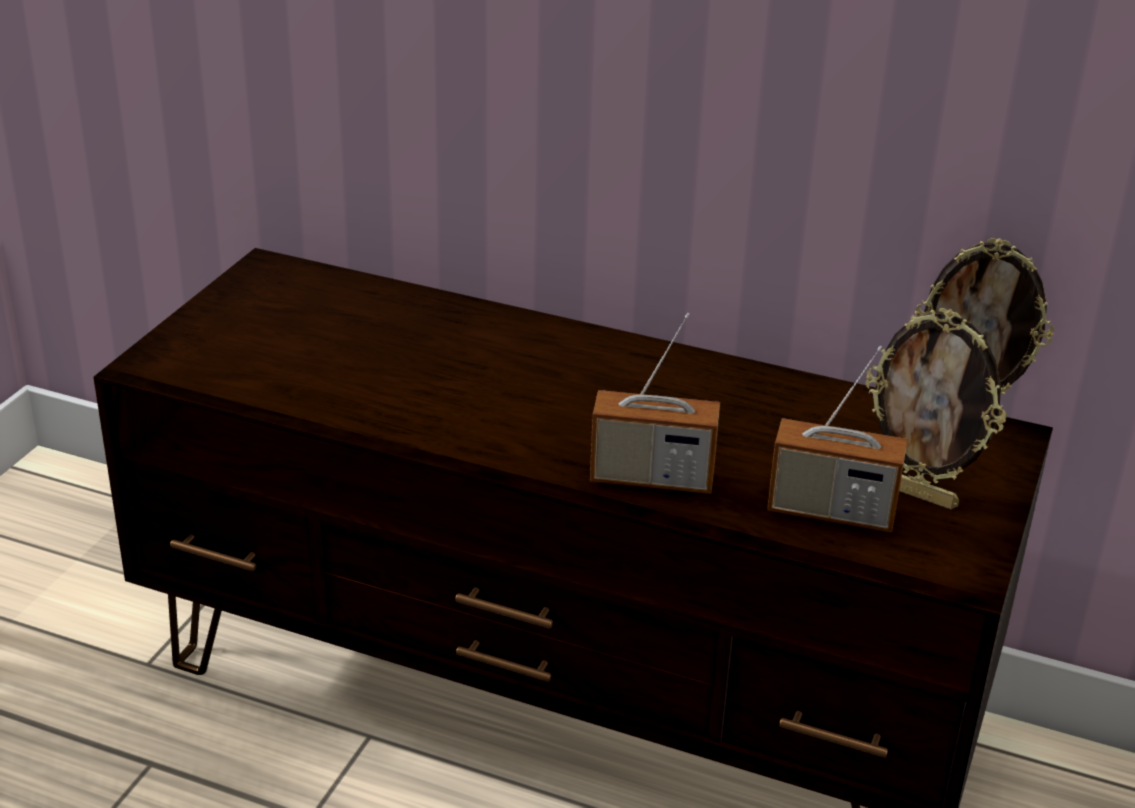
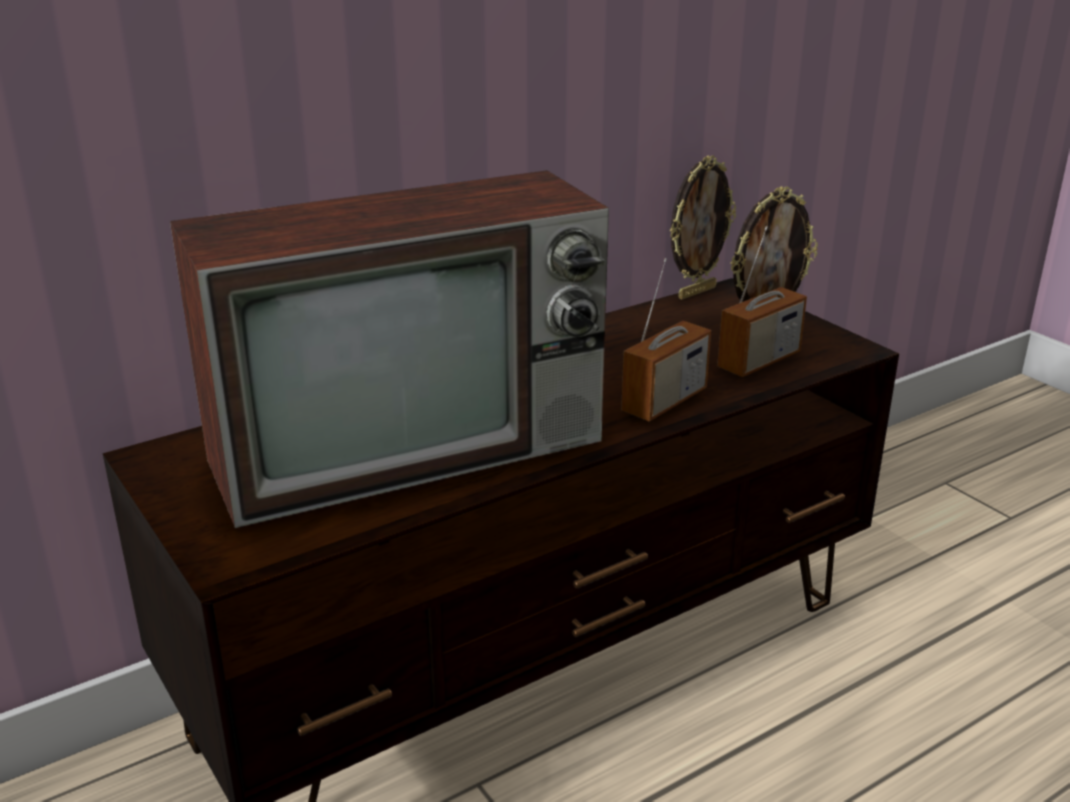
camera: 55 degrees left, 5 degrees down
(403, 374) = (413, 447): none -> television

